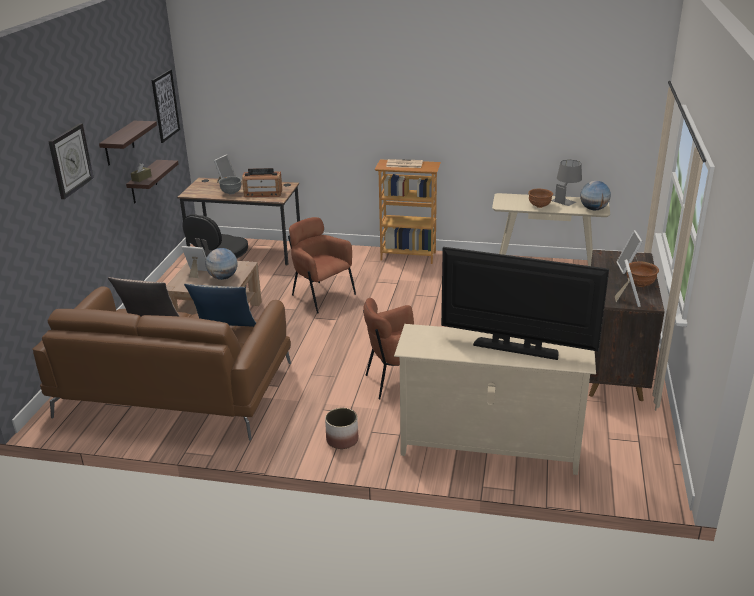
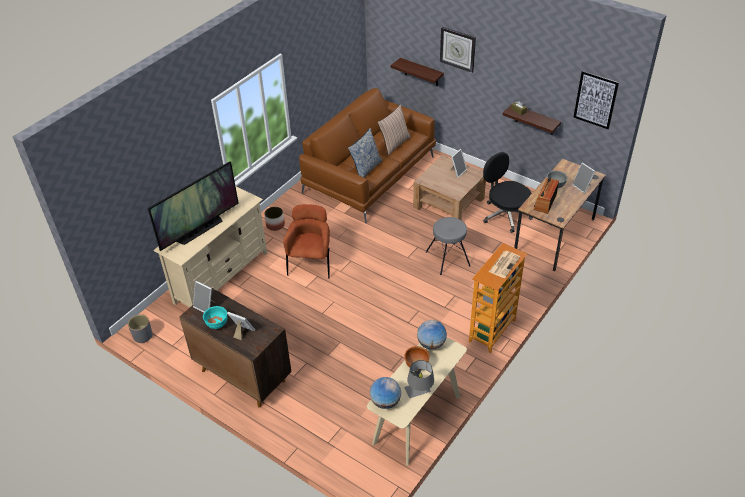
camera: 115 degrees right, 15 degrees up
(119, 143) = (515, 77): shelf -> shelf (421, 72)
(223, 277) = (443, 181): globe -> globe (431, 344)
(321, 296) = (448, 258): brown armchair -> grey stool
(639, 284) = (217, 324): brown bowl -> turquoise bowl
(656, 476) = (143, 336): none -> grey planter

